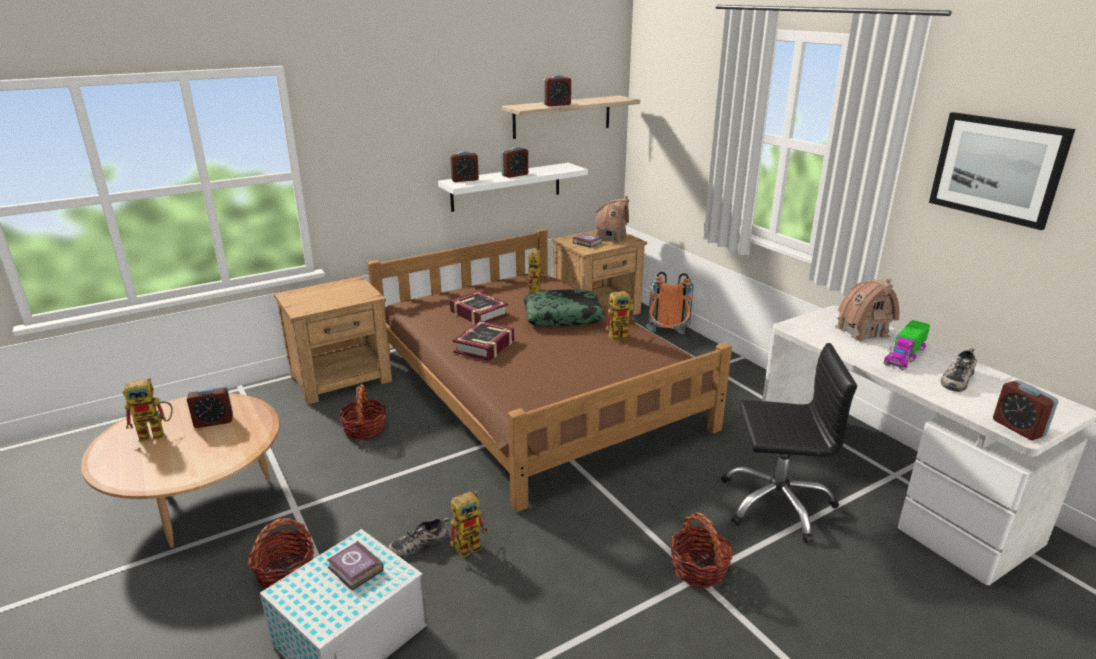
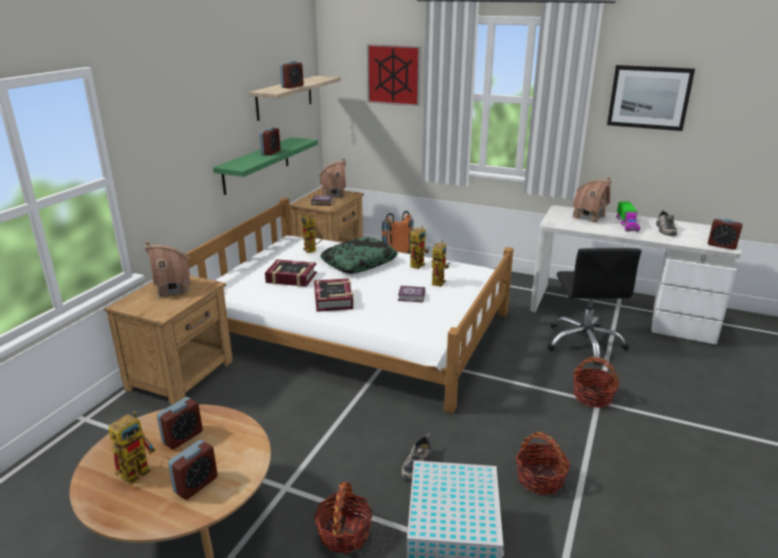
camera: 35 degrees left, 0 degrees up
(340, 292) = (173, 289): none -> toy house
(355, 570) = (451, 487): book -> book (412, 297)
(365, 429) = (260, 405): basket -> basket (540, 479)
(464, 180) = (236, 163): alarm clock -> alarm clock (196, 485)
(472, 544) = (452, 446): toy robot -> toy robot (438, 281)
(506, 187) = (256, 165): white shelf -> green shelf
(534, 388) = (356, 327): brown bed -> white bed
(694, 101) = (393, 75): none -> picture
(776, 503) = (584, 343): black office chair -> black office chair turned 120 degrees clockwise

